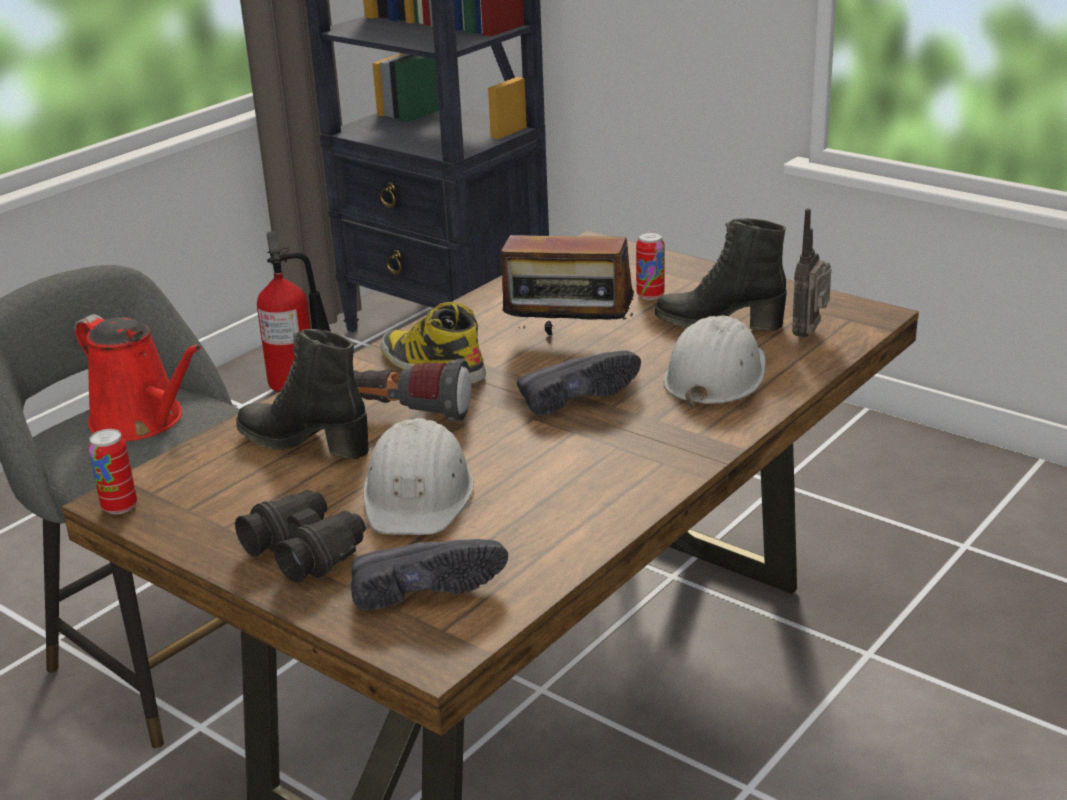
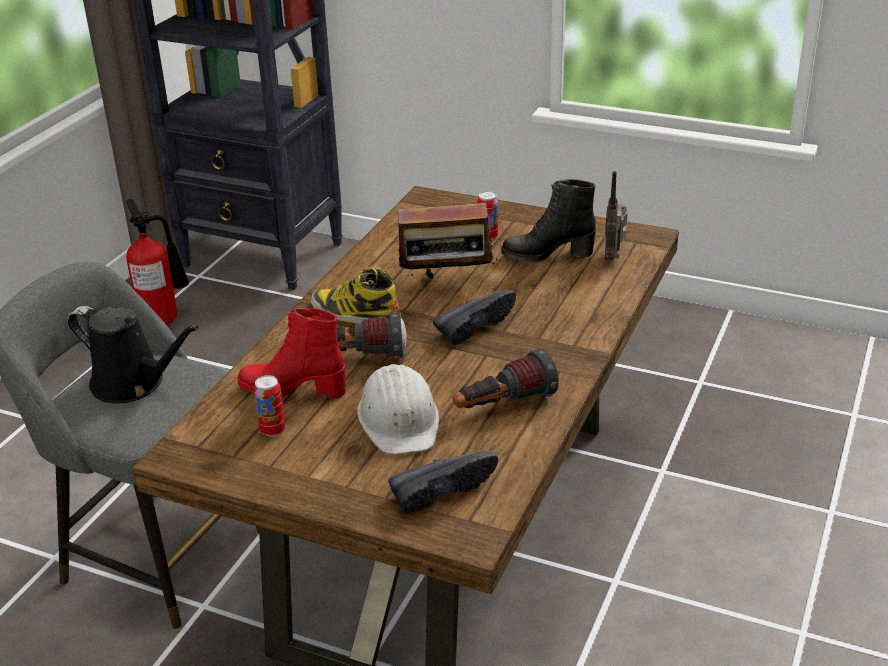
camera: 15 degrees left, 5 degrees up
(119, 507) = (179, 461): can -> can (272, 430)
(142, 421) = (133, 384): red watering can -> black watering can
(305, 443) = (293, 389): black boot -> red boot
(306, 551) = (341, 475): black binoculars -> none
(564, 495) = (503, 406): none -> flashlight
(715, 377) = (564, 298): white hard hat -> none

